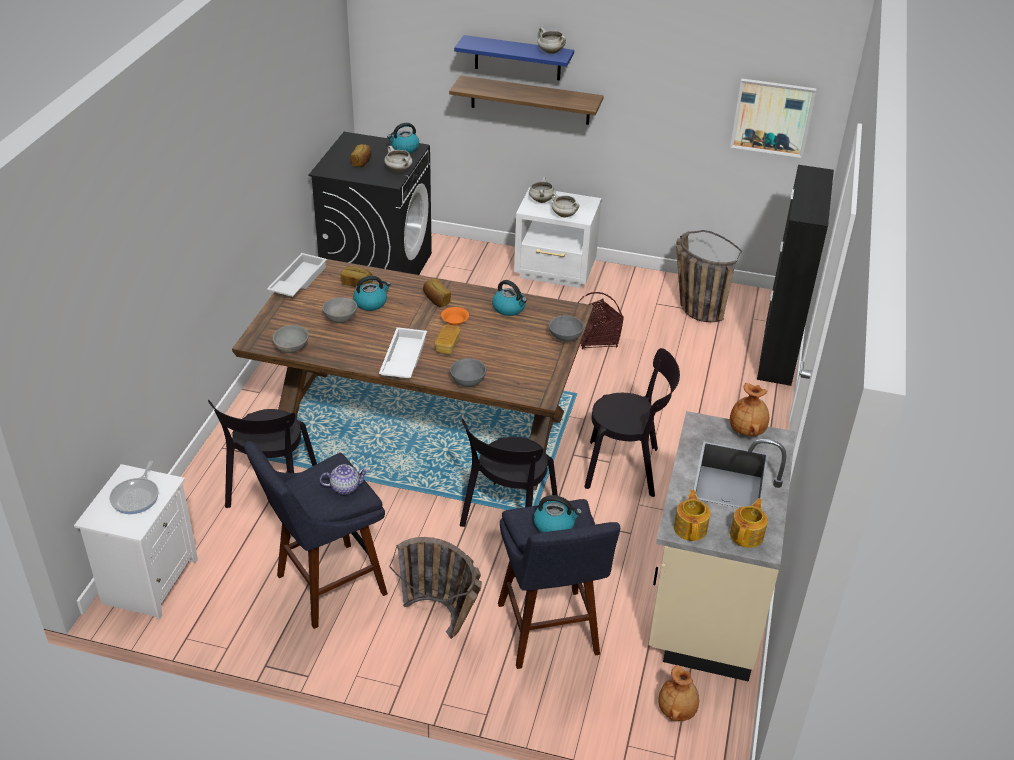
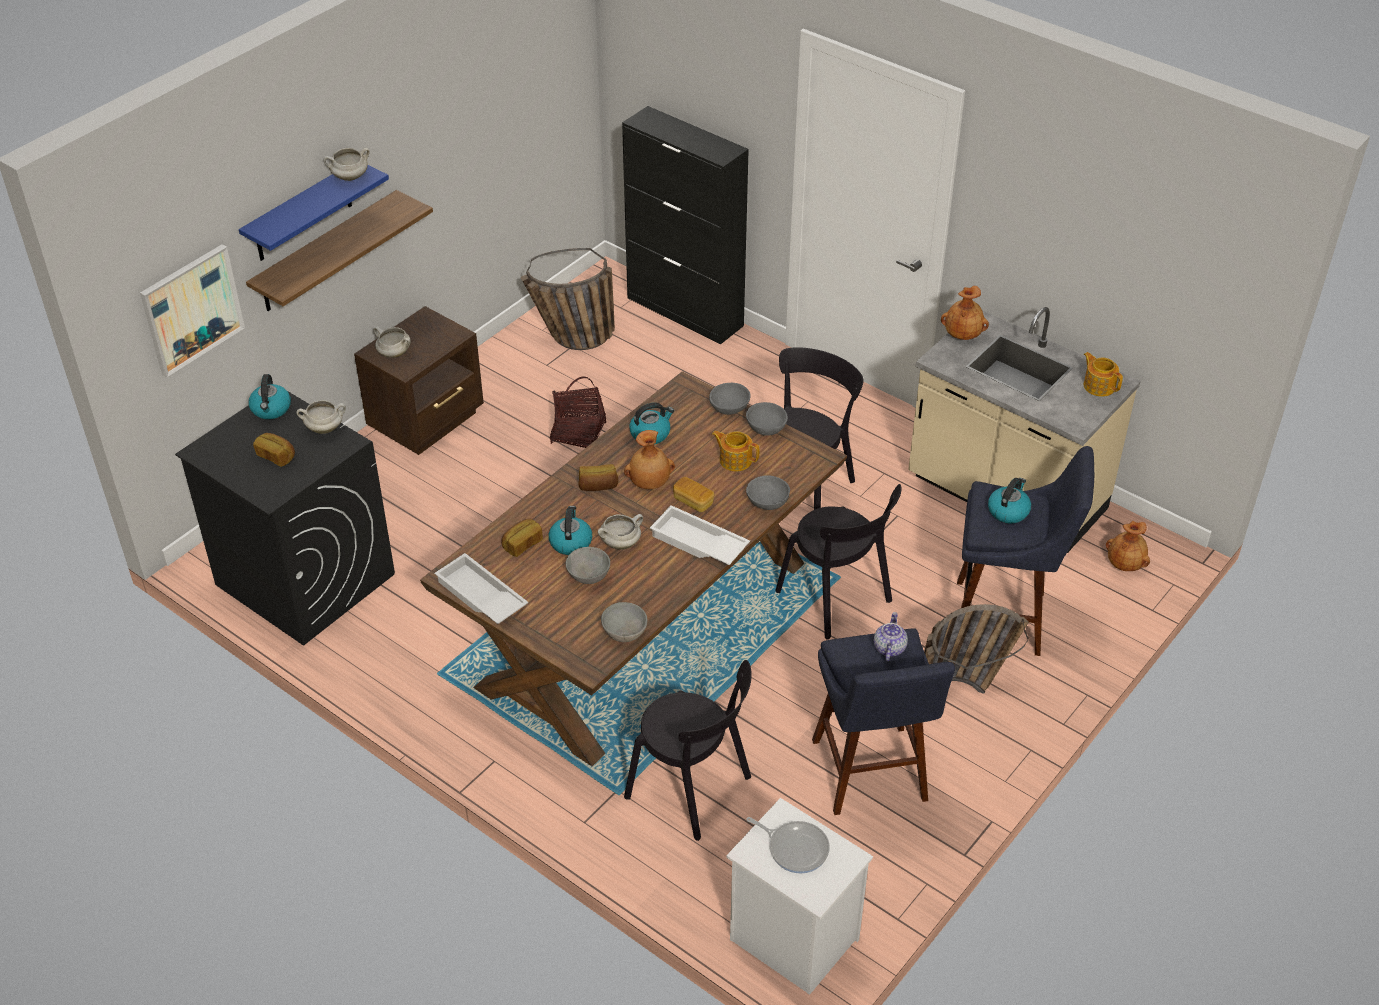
camera: 65 degrees left, 5 degrees up
(454, 321) = (650, 483): orange bowl -> brown vase
(555, 361) = (766, 429): none -> grey bowl
(556, 272) = (428, 421): white nightstand -> brown nightstand
(564, 215) = (440, 345): white cooking pot -> white cooking pot (621, 543)
(690, 528) = (1078, 415): teapot -> teapot (735, 460)
(772, 117) = (543, 97): picture -> picture (191, 309)

